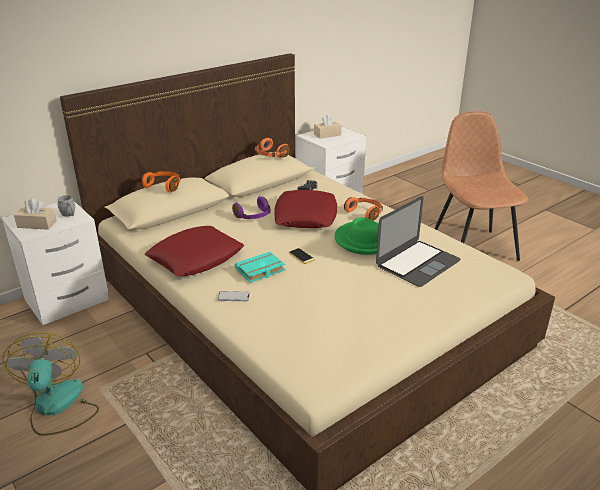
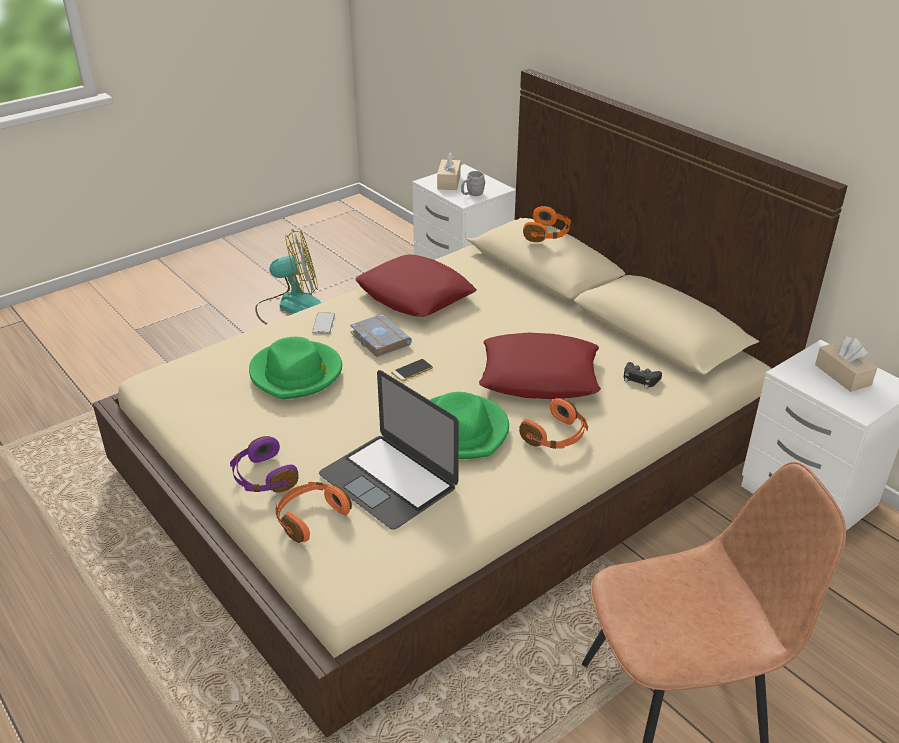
camera: 90 degrees right, 5 degrees up
(253, 216) = (532, 330): purple headphones -> purple headphones (263, 477)
(260, 271) = (378, 339): turquoise book -> grey book
(270, 155) = (689, 309): orange headphones -> orange headphones (310, 517)
(309, 302) = (296, 373): none -> green hat

